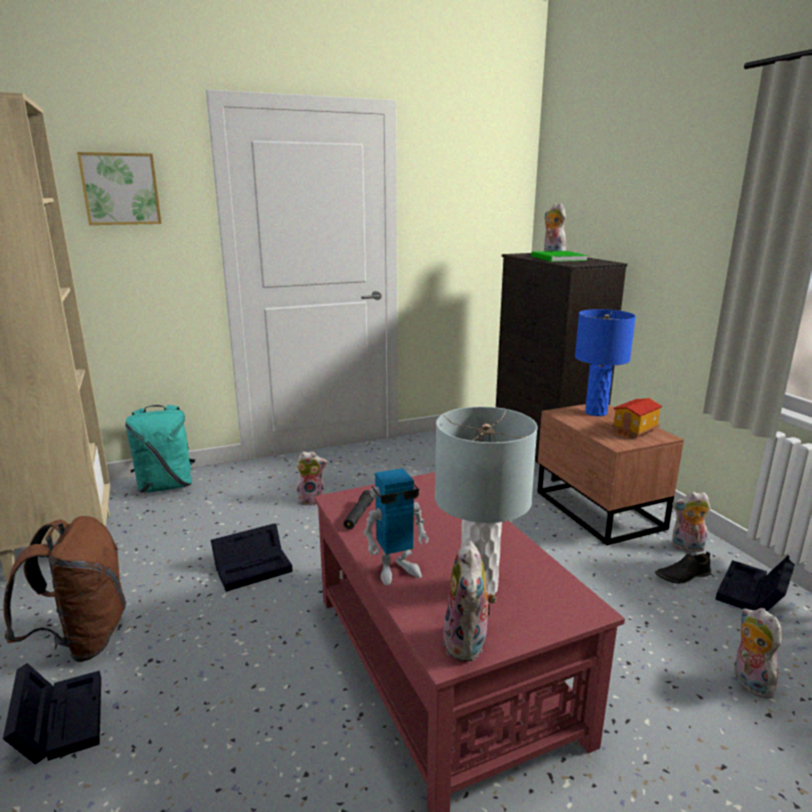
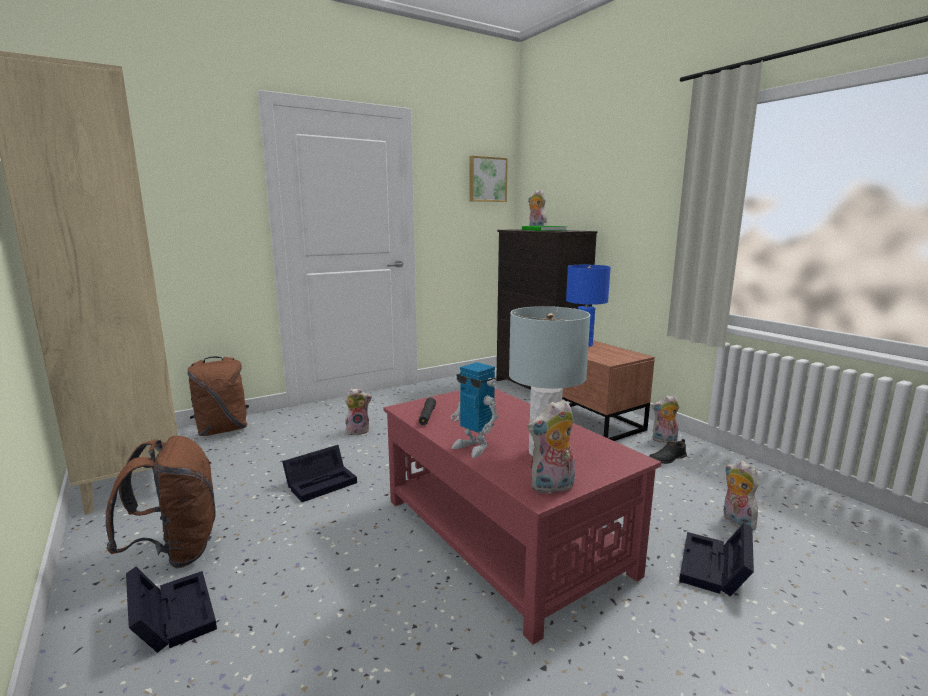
camera: 10 degrees left, 5 degrees down
(121, 189) = (183, 168): picture -> picture (487, 179)
(166, 486) = (222, 430): turquoise backpack -> brown backpack
(396, 569) = (474, 447): toy robot -> toy robot turned 75 degrees clockwise
(468, 644) = (552, 487): plush toy -> plush toy turned 75 degrees clockwise
(635, 431) = (618, 353): toy house -> none
(753, 594) = (720, 466): black storage box -> black storage box (715, 569)

